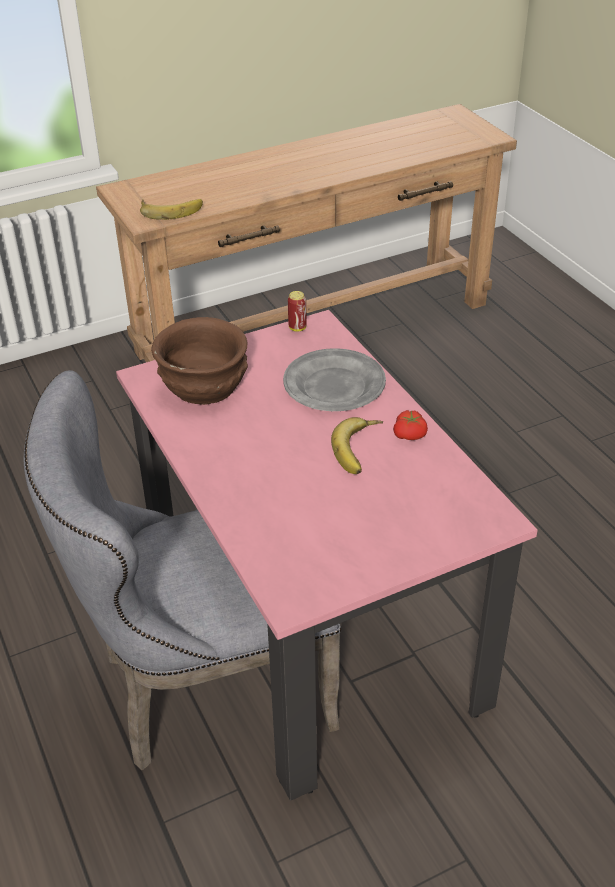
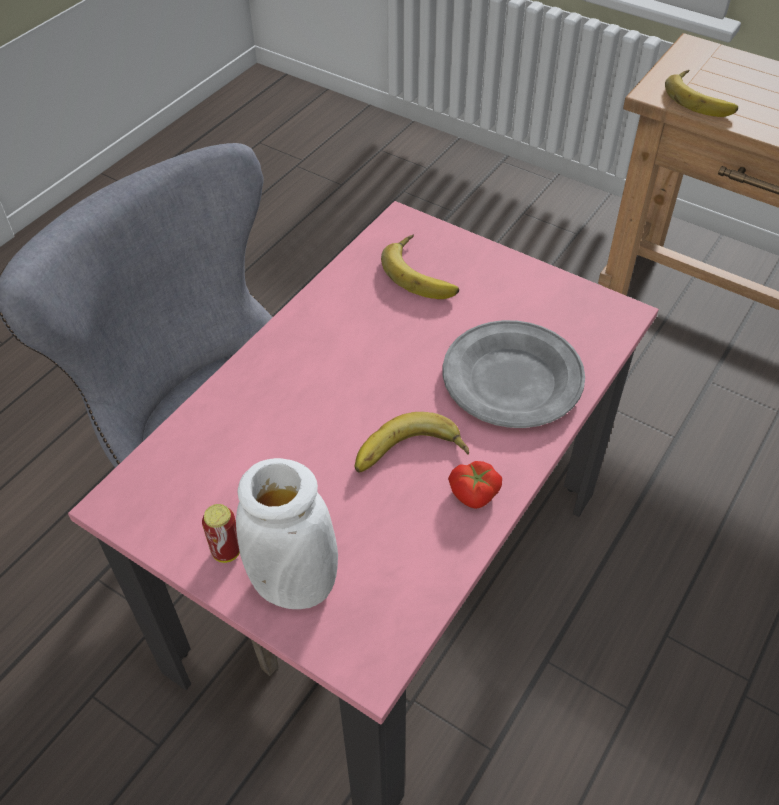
camera: 60 degrees right, 10 degrees up
(205, 385) = (423, 273): brown bowl -> banana
(297, 328) = (593, 298): can -> can (227, 551)
(421, 533) = (294, 582): none -> white vase

